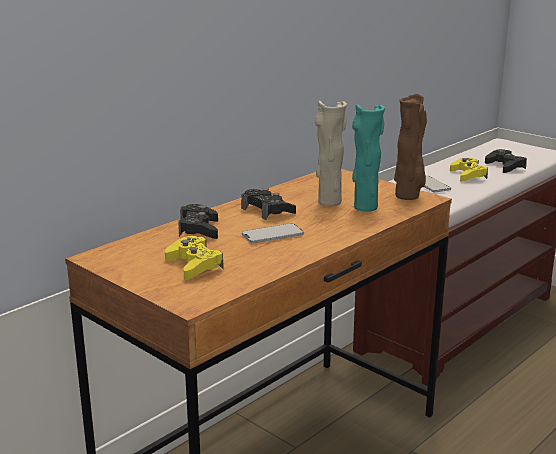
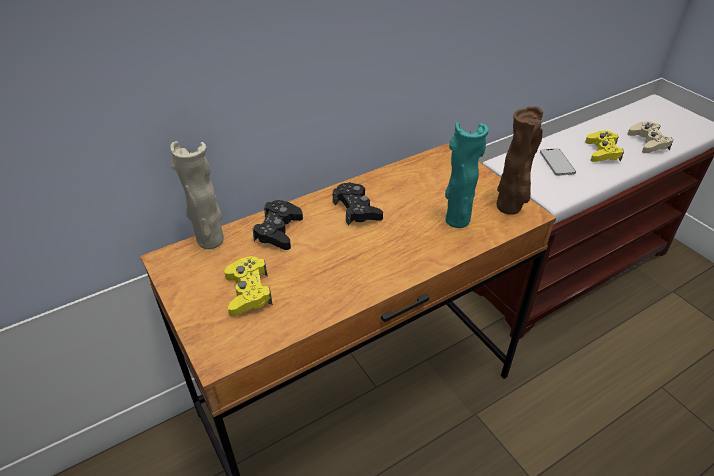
camera: 15 degrees right, 20 degrees up
(272, 235) = (345, 252): phone -> none
(329, 202) = (423, 204): beige vase -> beige vase (211, 240)
(505, 166) = (648, 142): black game controller -> beige game controller

